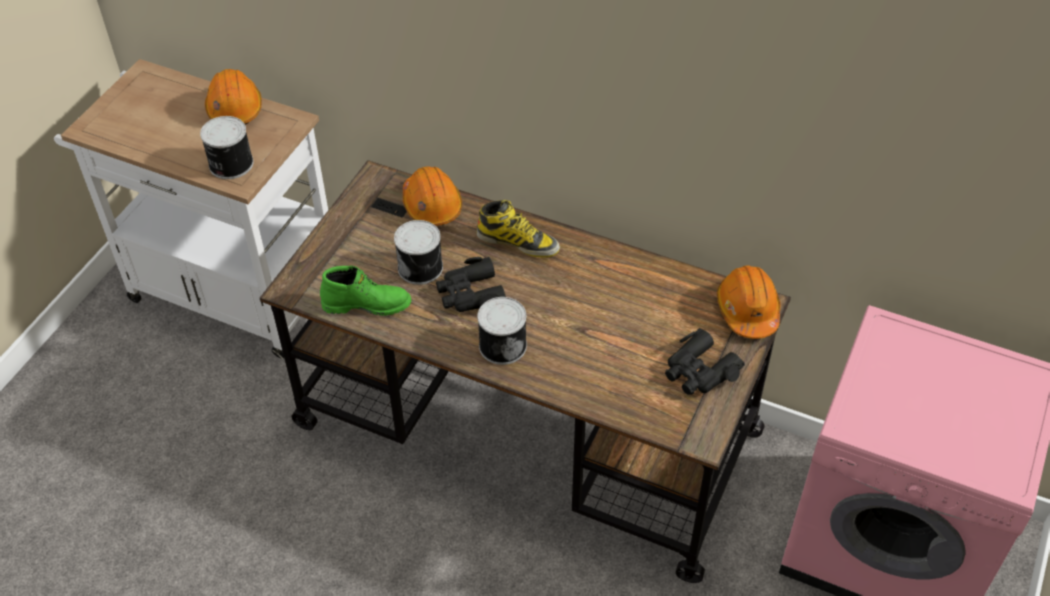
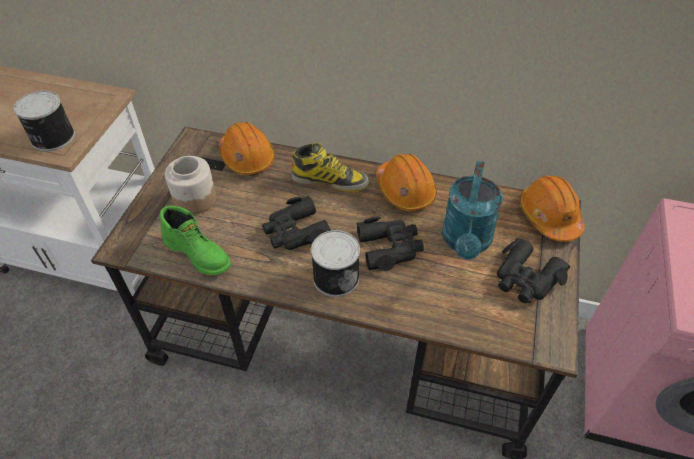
camera: 10 degrees left, 0 degrees up
(235, 108) = (56, 91): orange hard hat -> orange hard hat (405, 190)
(367, 304) = (198, 253): green boot -> green boot turned 45 degrees clockwise
(369, 246) = (194, 199): none -> jar
(421, 267) = (246, 212): can -> none
(565, 322) = (389, 247): none -> black binoculars
(648, 327) = (466, 242): none -> turquoise watering can

